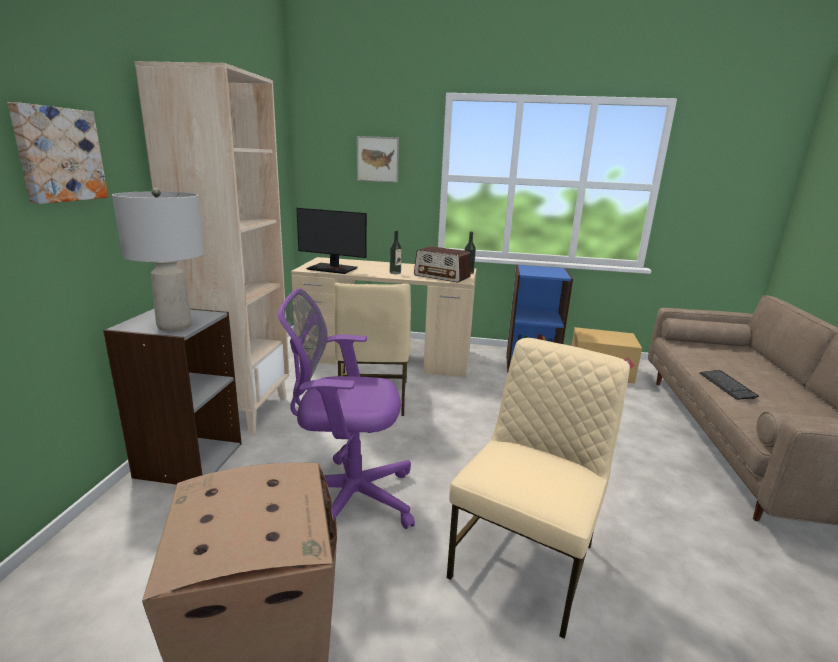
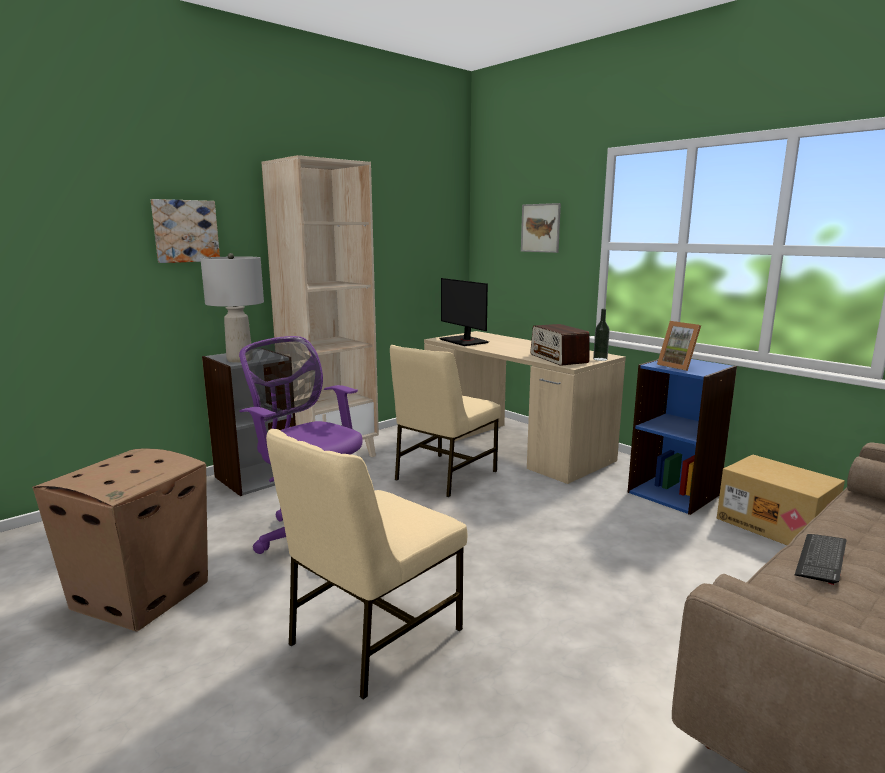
camera: 40 degrees right, 5 degrees down
(395, 273) = (516, 350): bottle -> none
(526, 560) = (372, 636): beige chair -> beige chair turned 150 degrees clockwise
(541, 273) = (678, 366): none -> picture frame

